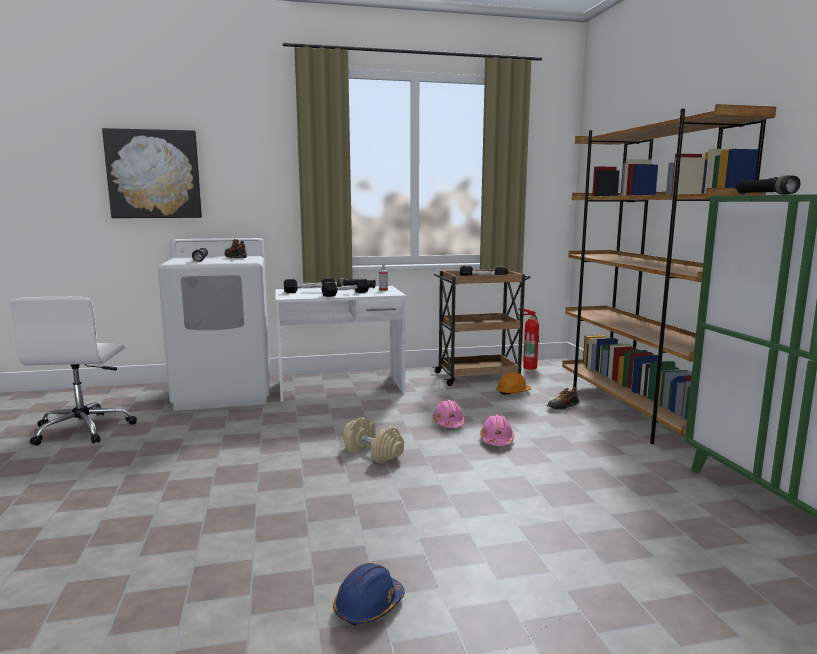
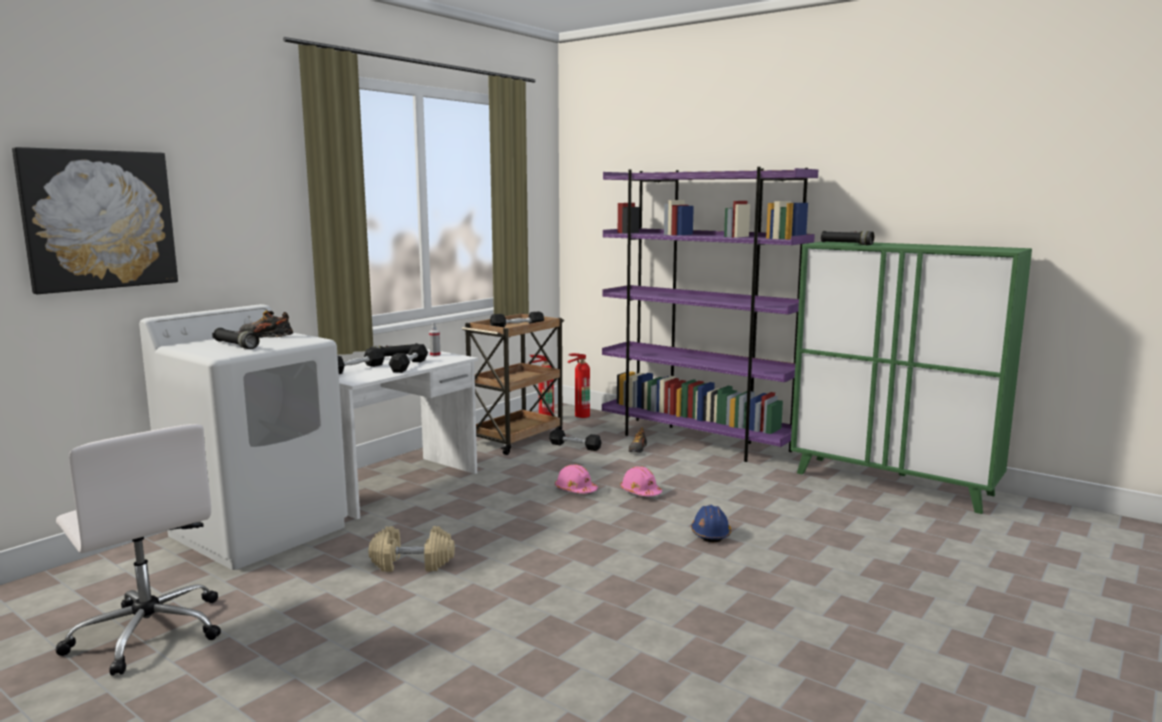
camera: 40 degrees left, 0 degrees up
(368, 606) = (779, 638): blue hard hat -> blue hard hat (710, 533)
(373, 453) = (563, 536): beige dumbbell -> beige dumbbell (413, 564)
(513, 392) = (575, 446): orange hard hat -> black dumbbell
(563, 371) = (580, 415): none -> fire extinguisher
(634, 414) = (697, 441): brown bookcase -> purple bookcase

